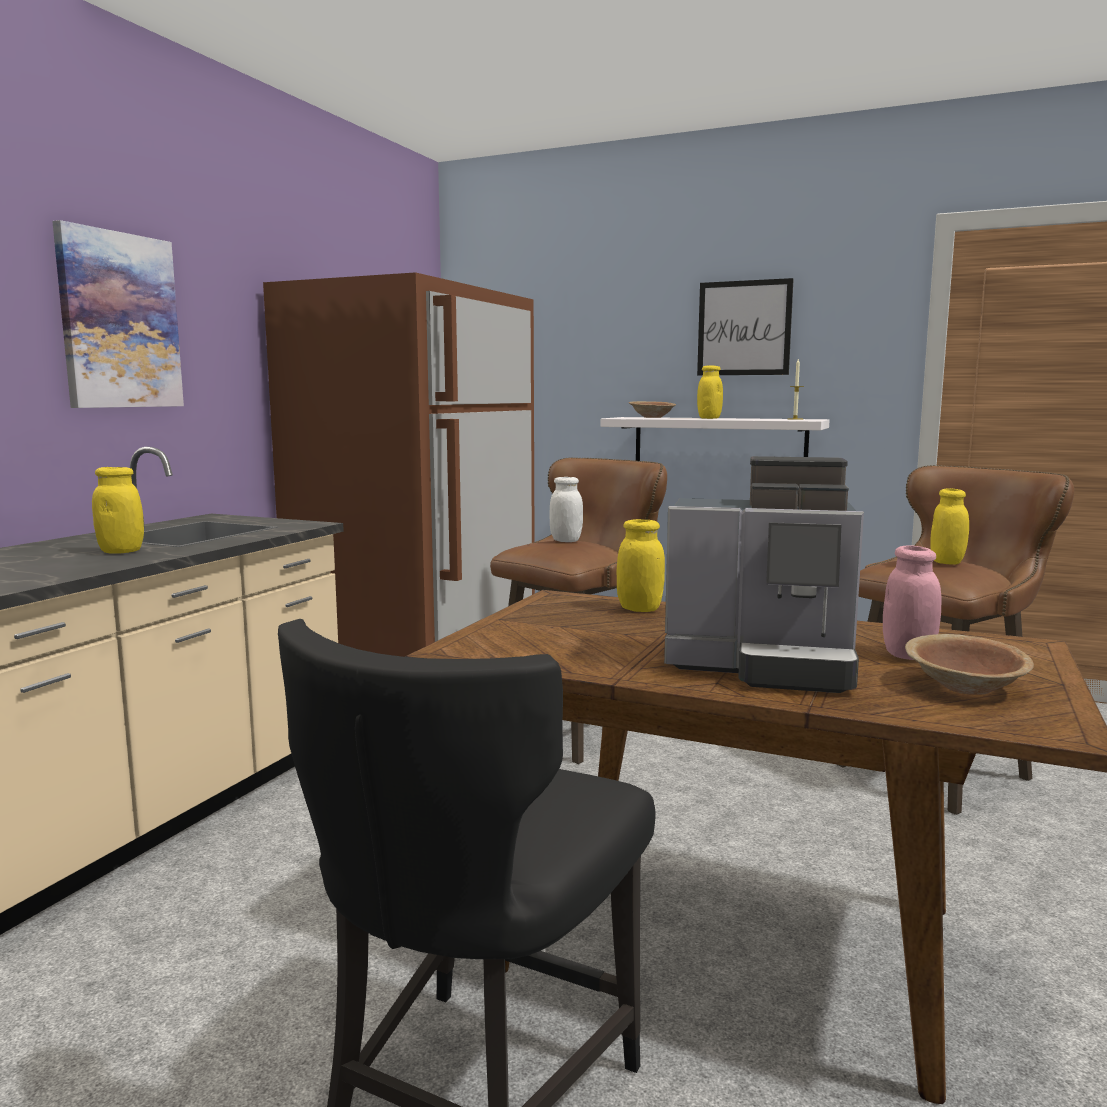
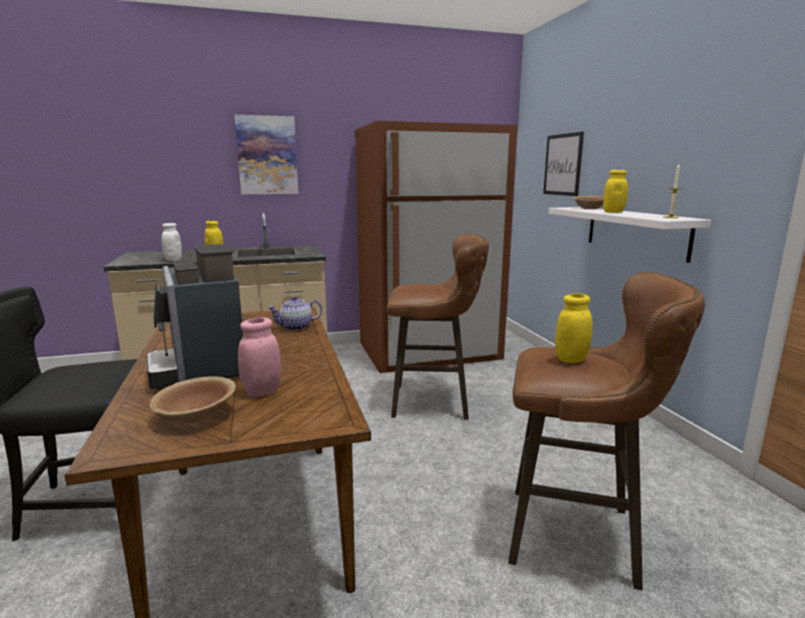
camera: 50 degrees right, 5 degrees up
(566, 541) = (425, 285): white jar -> white jar (173, 260)
(639, 609) = (296, 327): yellow jar -> teapot
(744, 328) = (660, 137): picture -> picture (563, 164)

